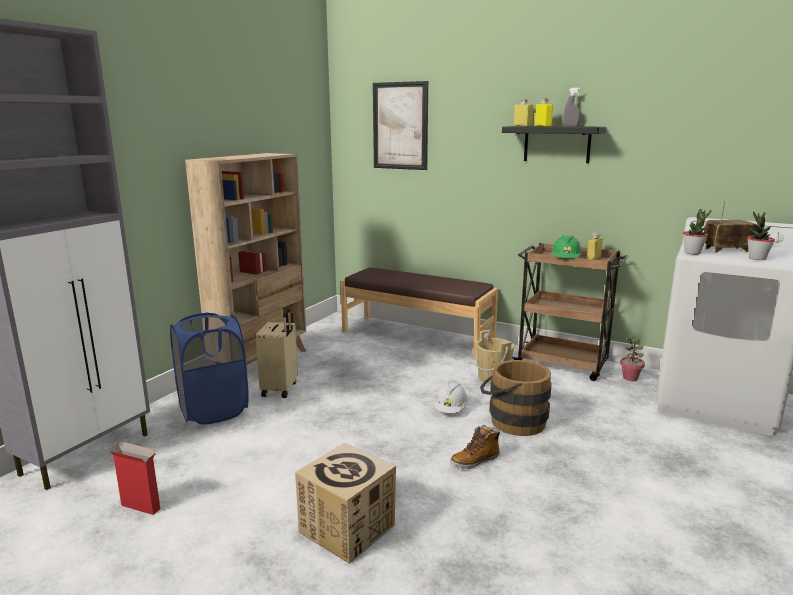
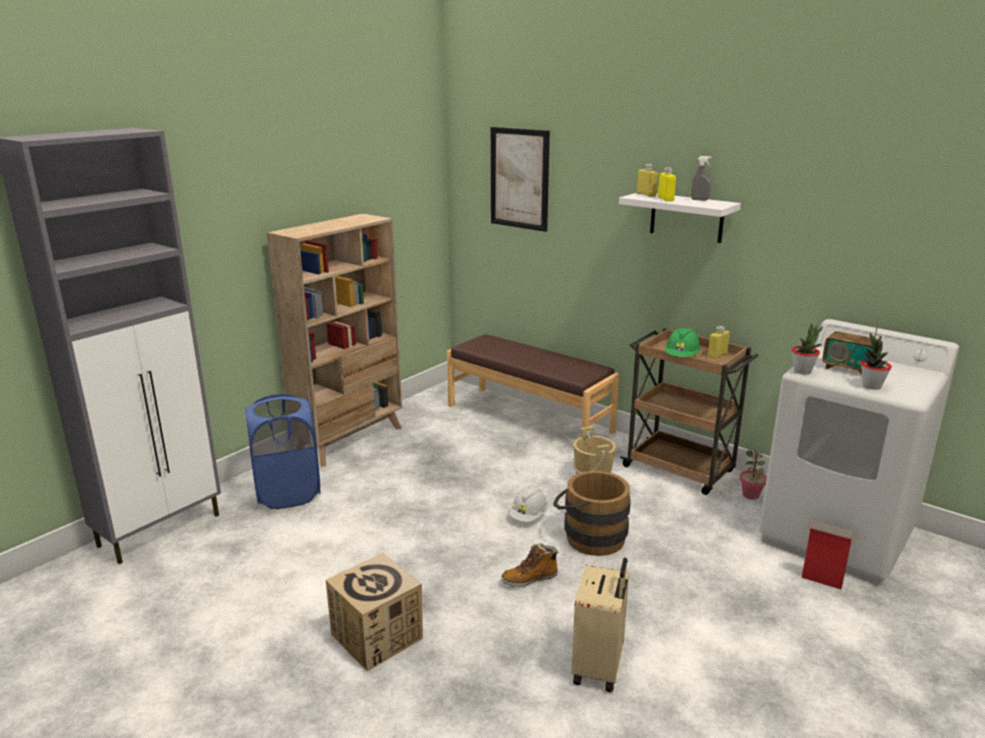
camera: 10 degrees right, 5 degrees up
(141, 507) = (197, 591): cardboard box -> cardboard box (822, 581)
(281, 389) = (361, 474): beige suitcase -> beige suitcase (599, 668)
(557, 144) = (686, 217): black shelf -> white shelf
(727, 250) = (848, 369): radio -> radio turned 150 degrees counterclockwise

